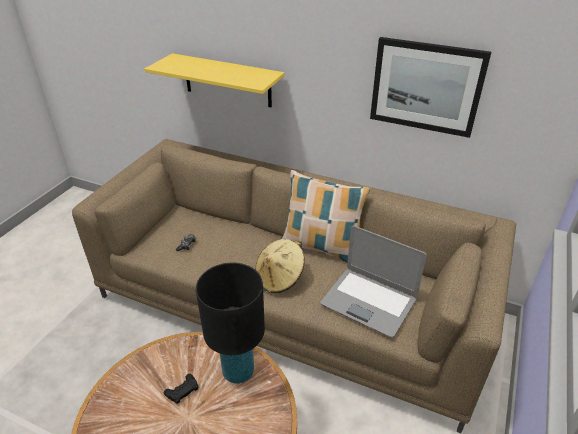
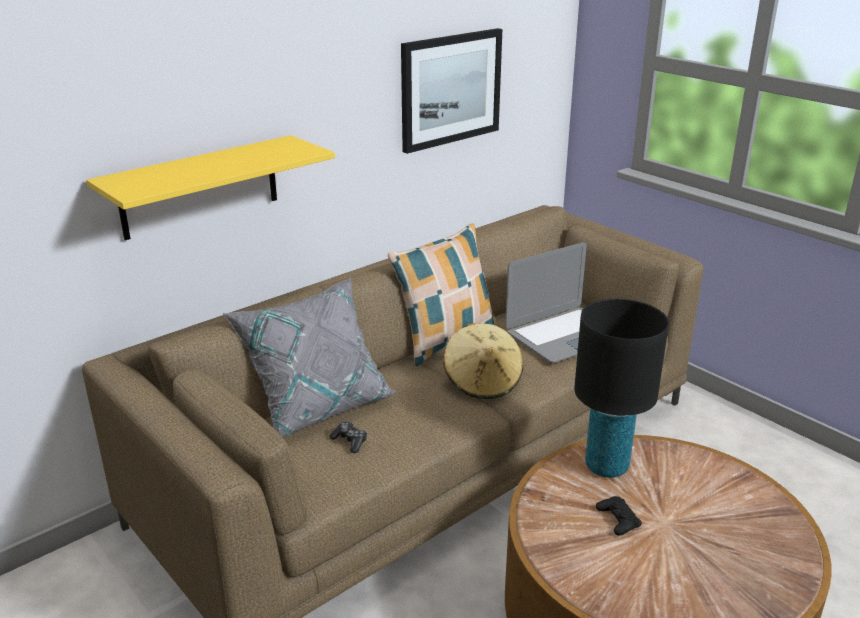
camera: 65 degrees left, 10 degrees down
(216, 223) = (317, 405): none -> grey pillow

